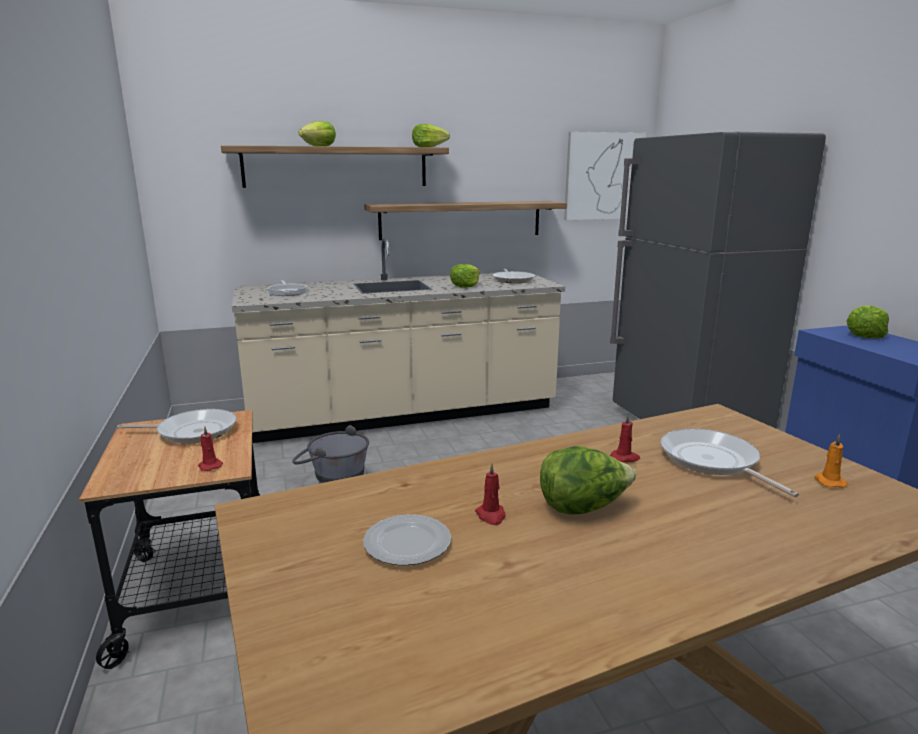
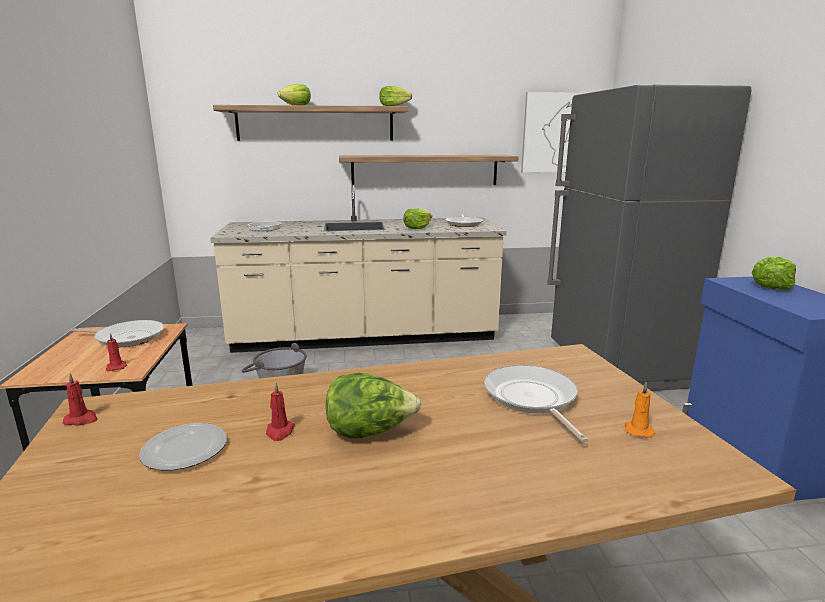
camera: 10 degrees right, 0 degrees up
(625, 458) = (448, 389): red candle -> red candle (81, 420)

